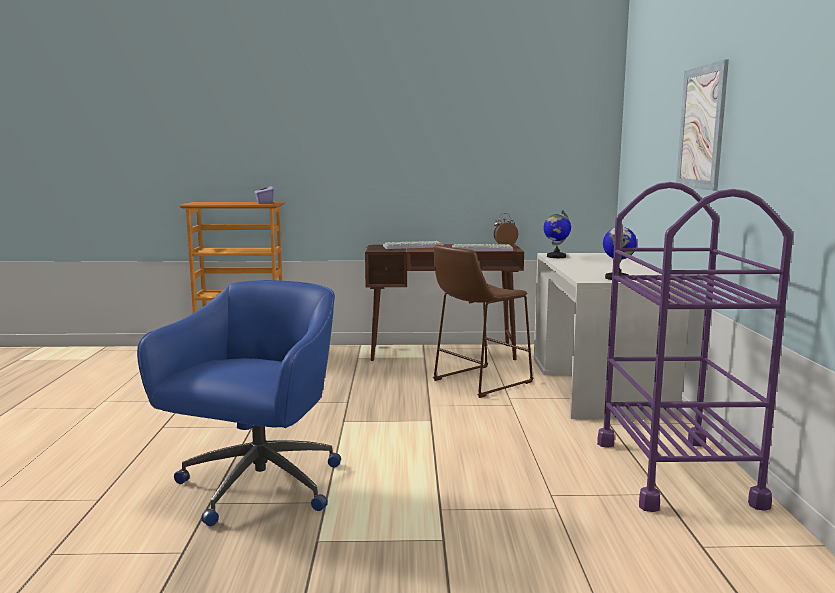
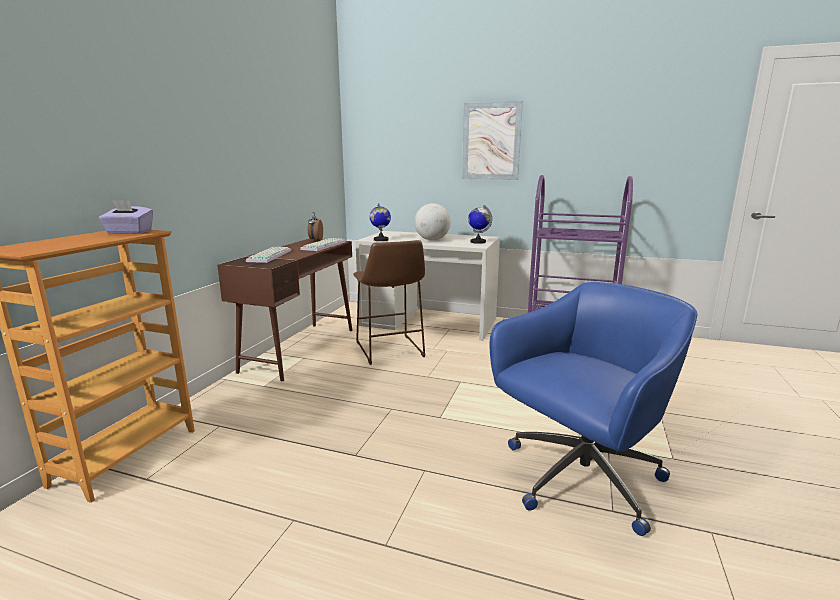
camera: 70 degrees left, 5 degrees up
(257, 487) = (579, 479): blue office chair -> blue office chair turned 105 degrees clockwise
(594, 266) = (432, 240): none -> globe

